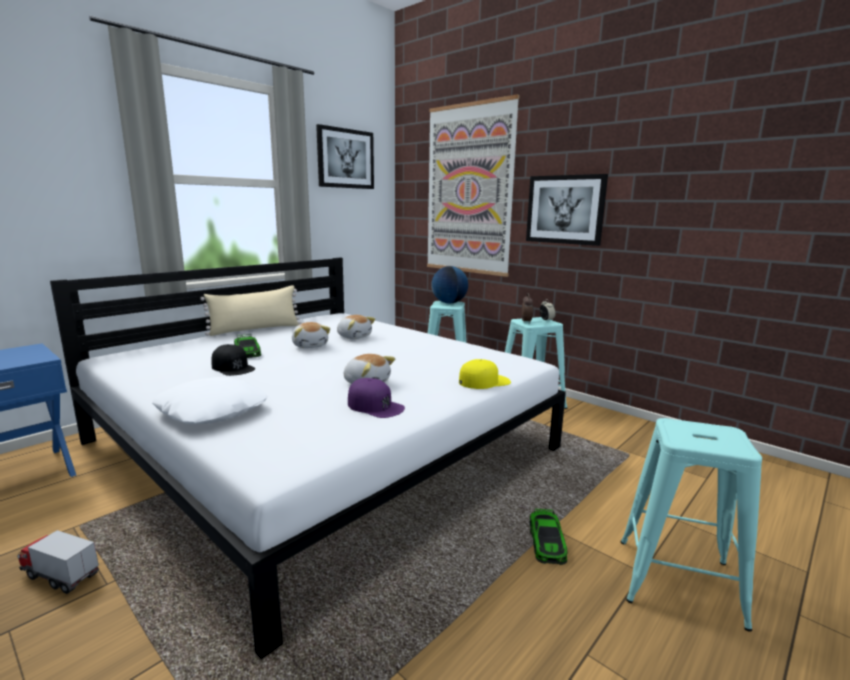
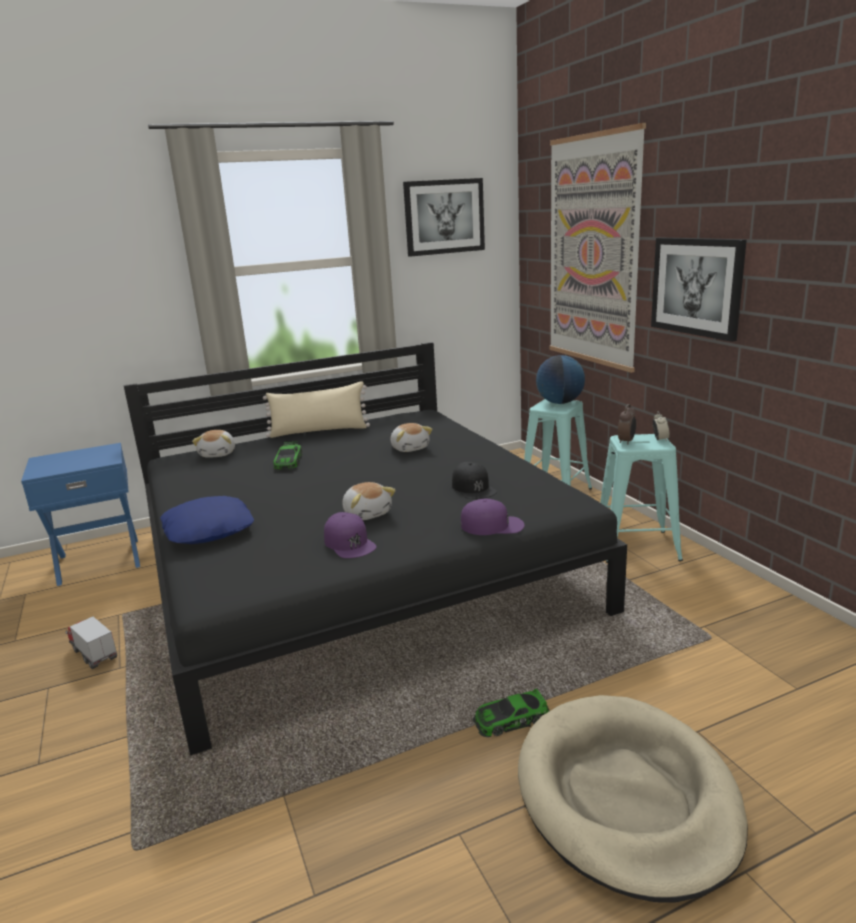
camera: 25 degrees right, 5 degrees up
(212, 410) = (209, 529): white pillow -> blue pillow
(233, 367) = (261, 481): black cap -> black cap (473, 488)
(310, 345) = (353, 458): plush toy -> plush toy (218, 454)
(322, 445) = (356, 568): white bed -> black bed
(484, 381) = (492, 525): yellow cap -> purple cap
(547, 542) = (510, 719): toy car -> toy car turned 45 degrees clockwise
(678, 581) = (626, 797): turquoise stool -> beige dog bed

